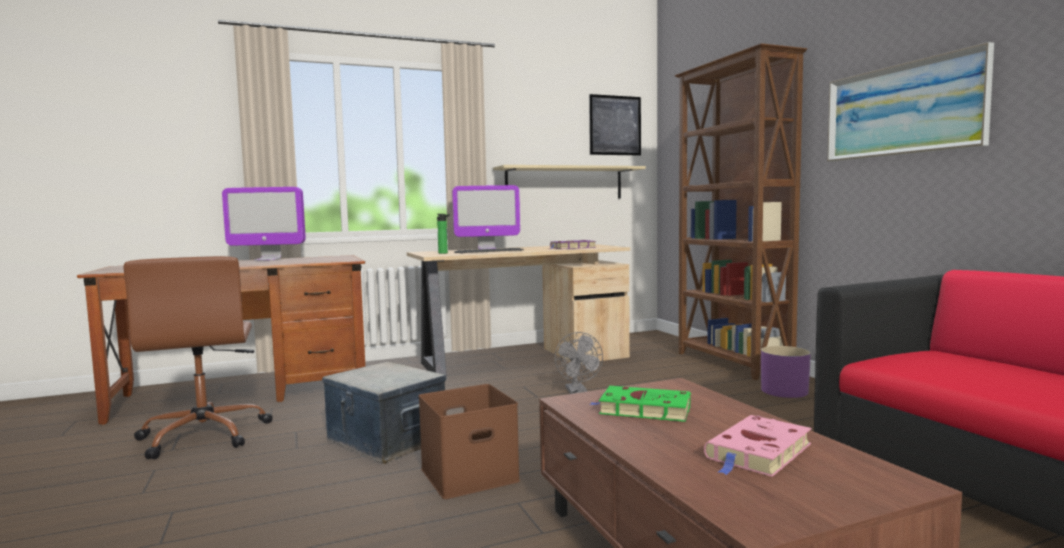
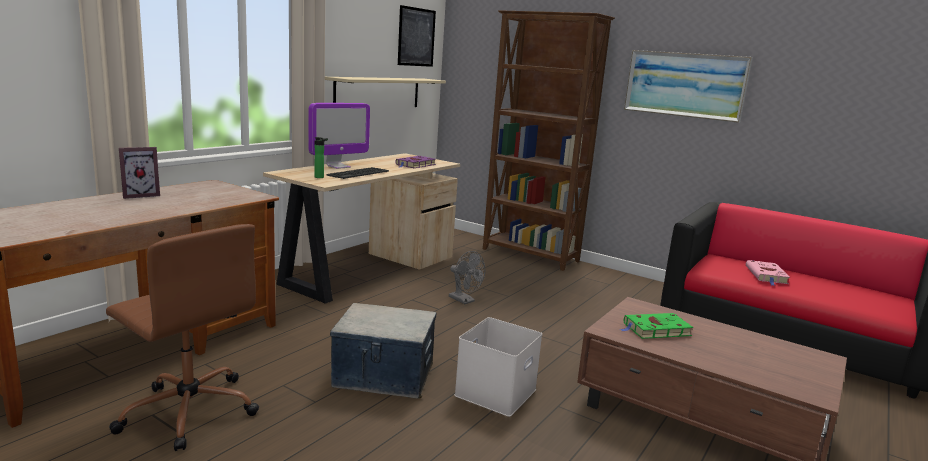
camera: 35 degrees left, 10 degrees up
(268, 260) = (140, 195): monitor -> picture frame
(470, 474) = (495, 391): brown storage box -> white storage box
(758, 453) = (754, 352): pink book -> pink book (766, 276)
(784, 391) = (591, 279): purple planter -> none

